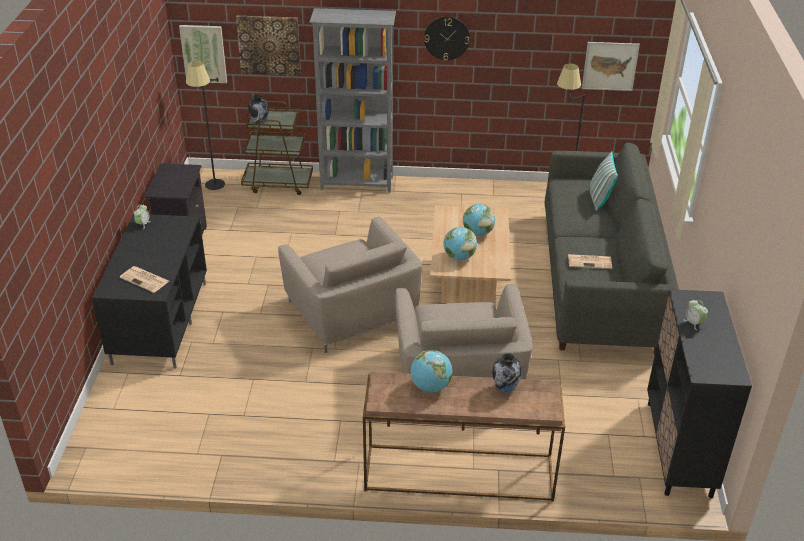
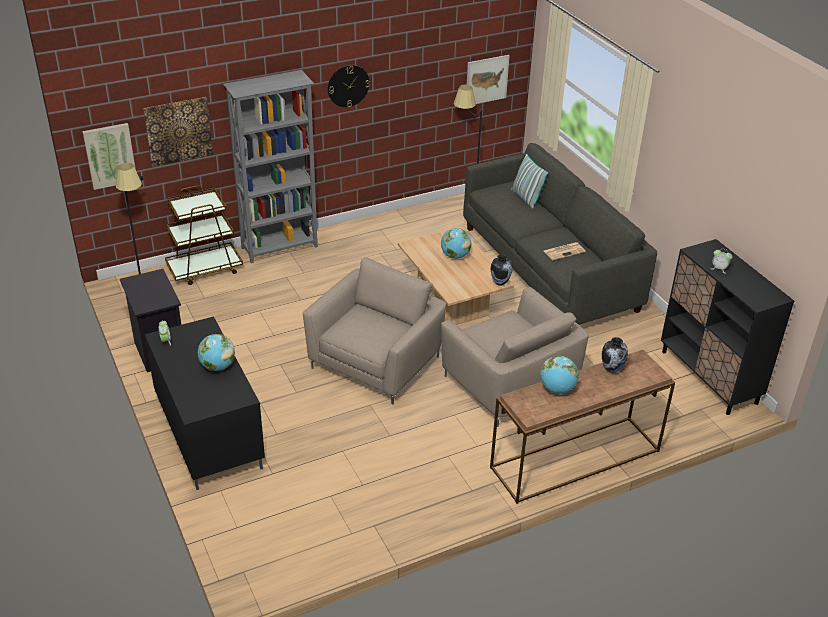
camera: 30 degrees left, 0 degrees up
(145, 279) = (220, 390): newspaper -> none
(260, 123) = (187, 212): vase -> vase (500, 283)
(351, 312) = (376, 362): beige armchair -> beige armchair turned 90 degrees counterclockwise
(459, 257) = (458, 281): globe -> globe (217, 366)

